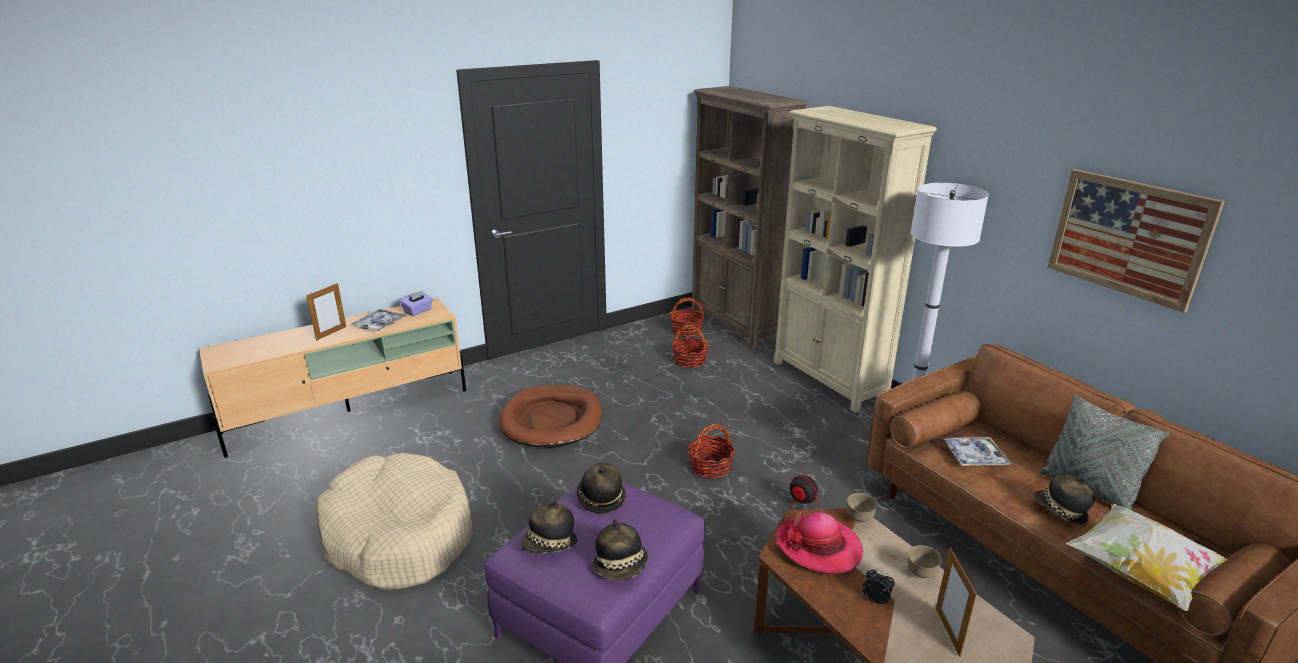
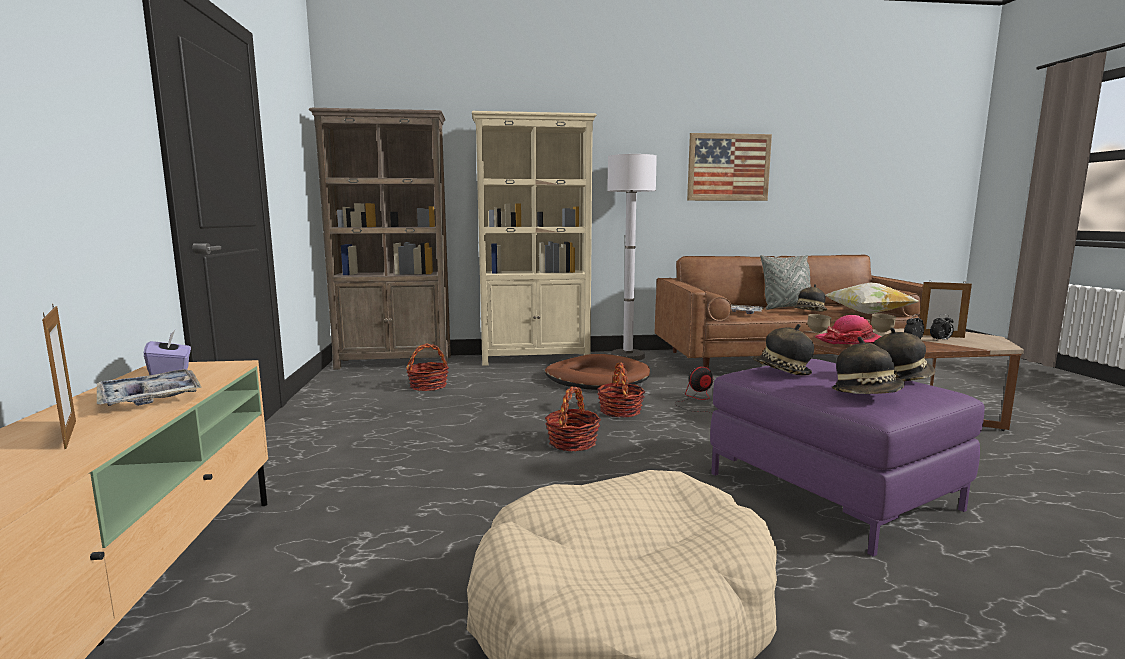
camera: 65 degrees left, 15 degrees down
(551, 420) = (444, 460): brown dog bed -> brown dog bed (597, 378)
(687, 330) = (368, 377): basket -> basket (572, 442)
(908, 627) = (940, 340): none -> alarm clock

